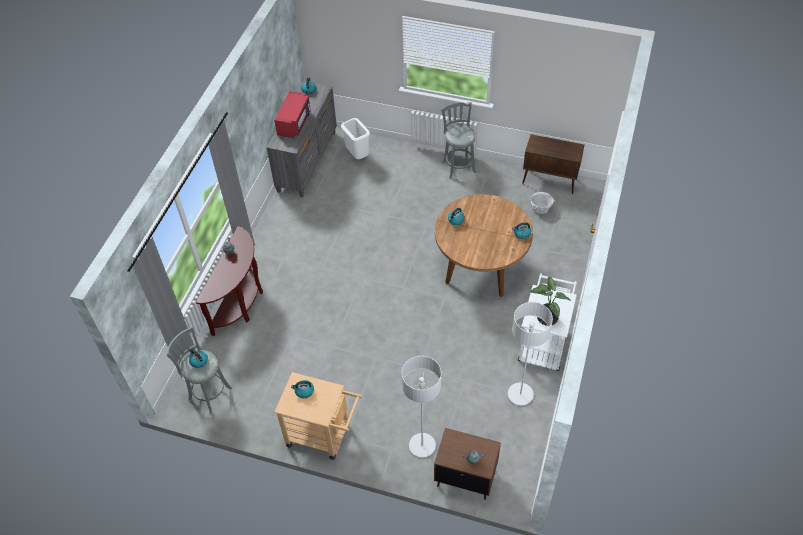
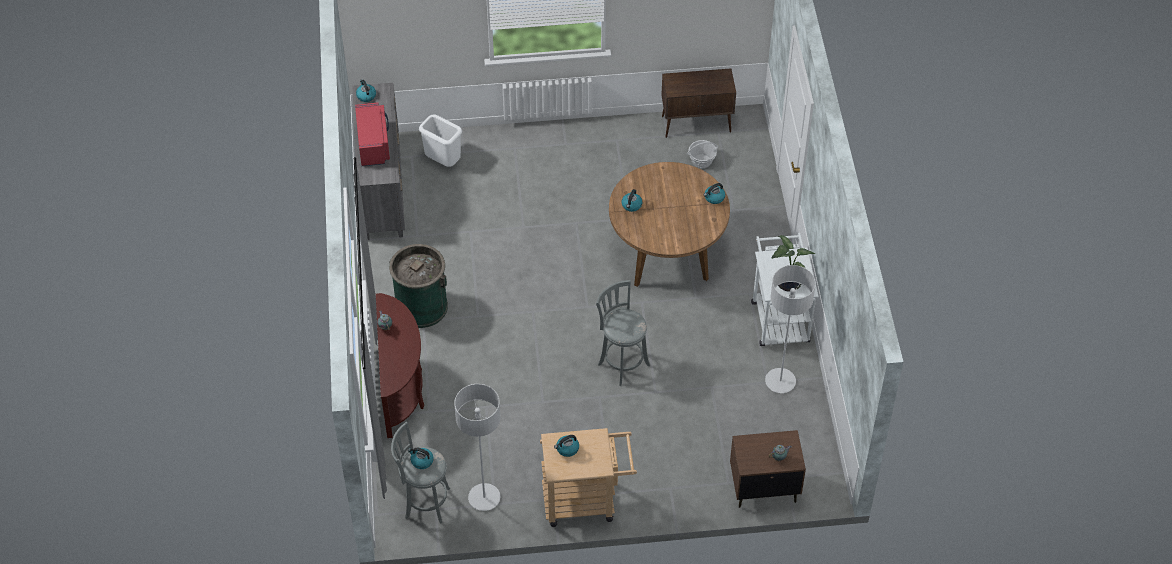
camera: 25 degrees left, 0 degrees up
(287, 249) = (421, 307): none -> green trash can
(422, 445) = (701, 472): grey floor lamp -> grey floor lamp (484, 498)
(458, 166) = (577, 138): grey stool -> grey stool (622, 363)

